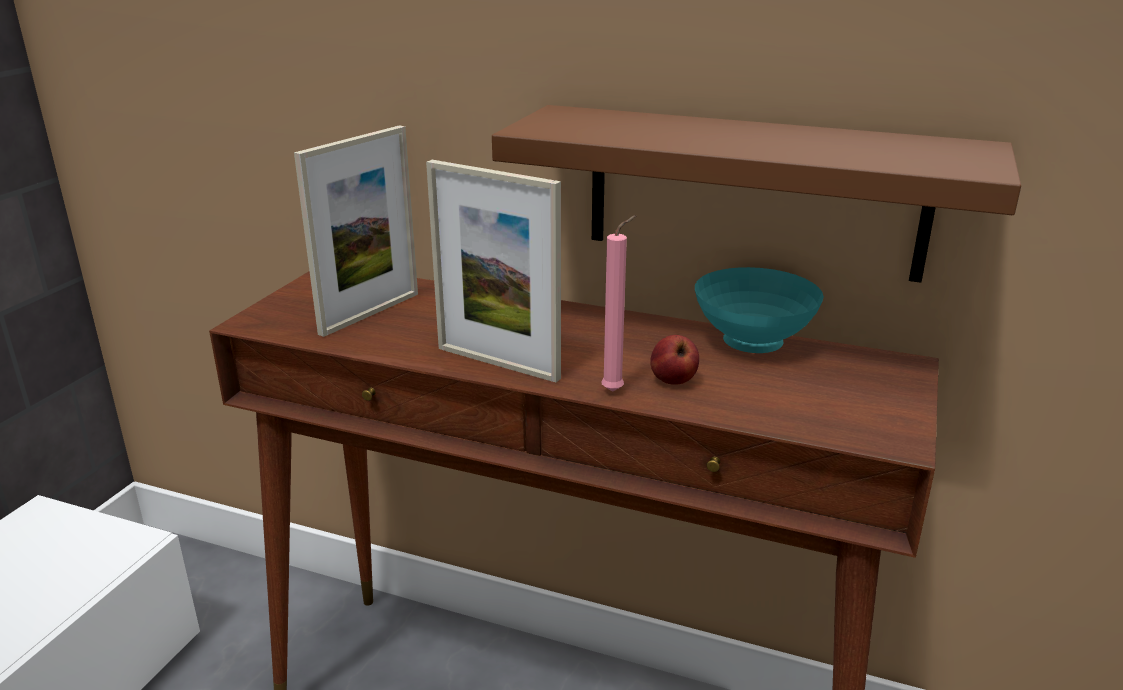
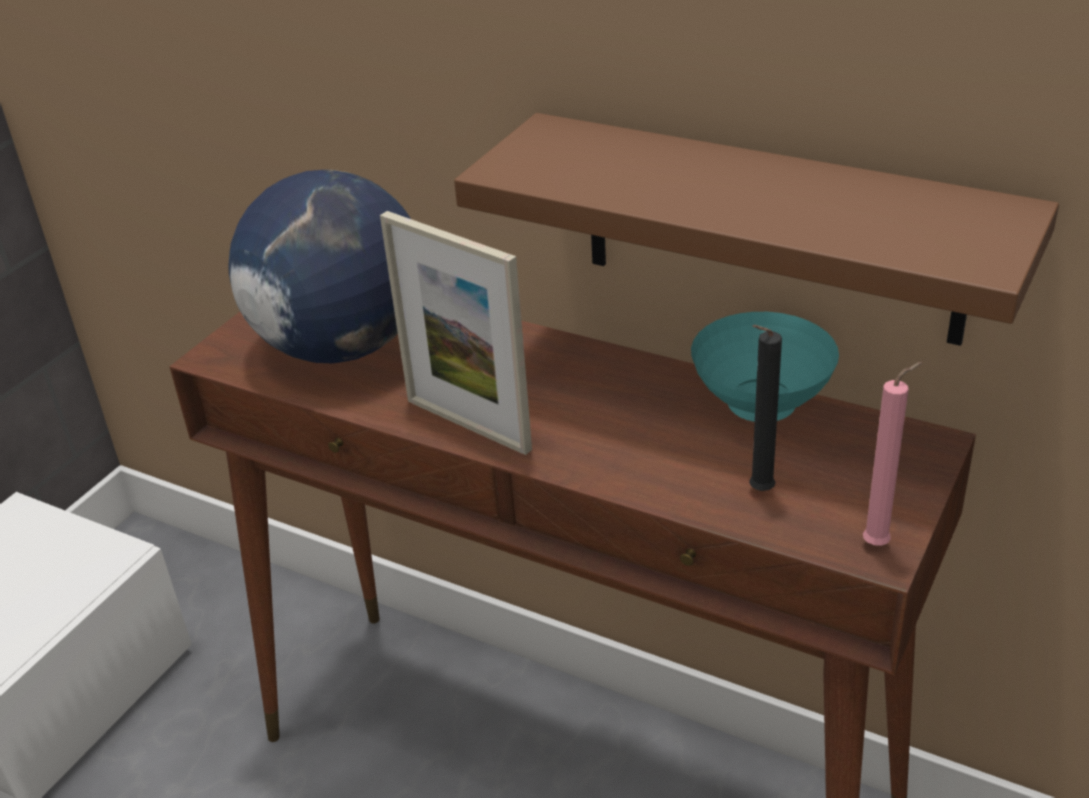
camera: 10 degrees right, 10 degrees up
(370, 313) = (342, 346): picture frame -> globe
(616, 391) = (588, 469): pink candle -> pink candle (880, 544)
(673, 381) = (654, 457): apple -> none
(773, 402) = (758, 492): none -> black candle

